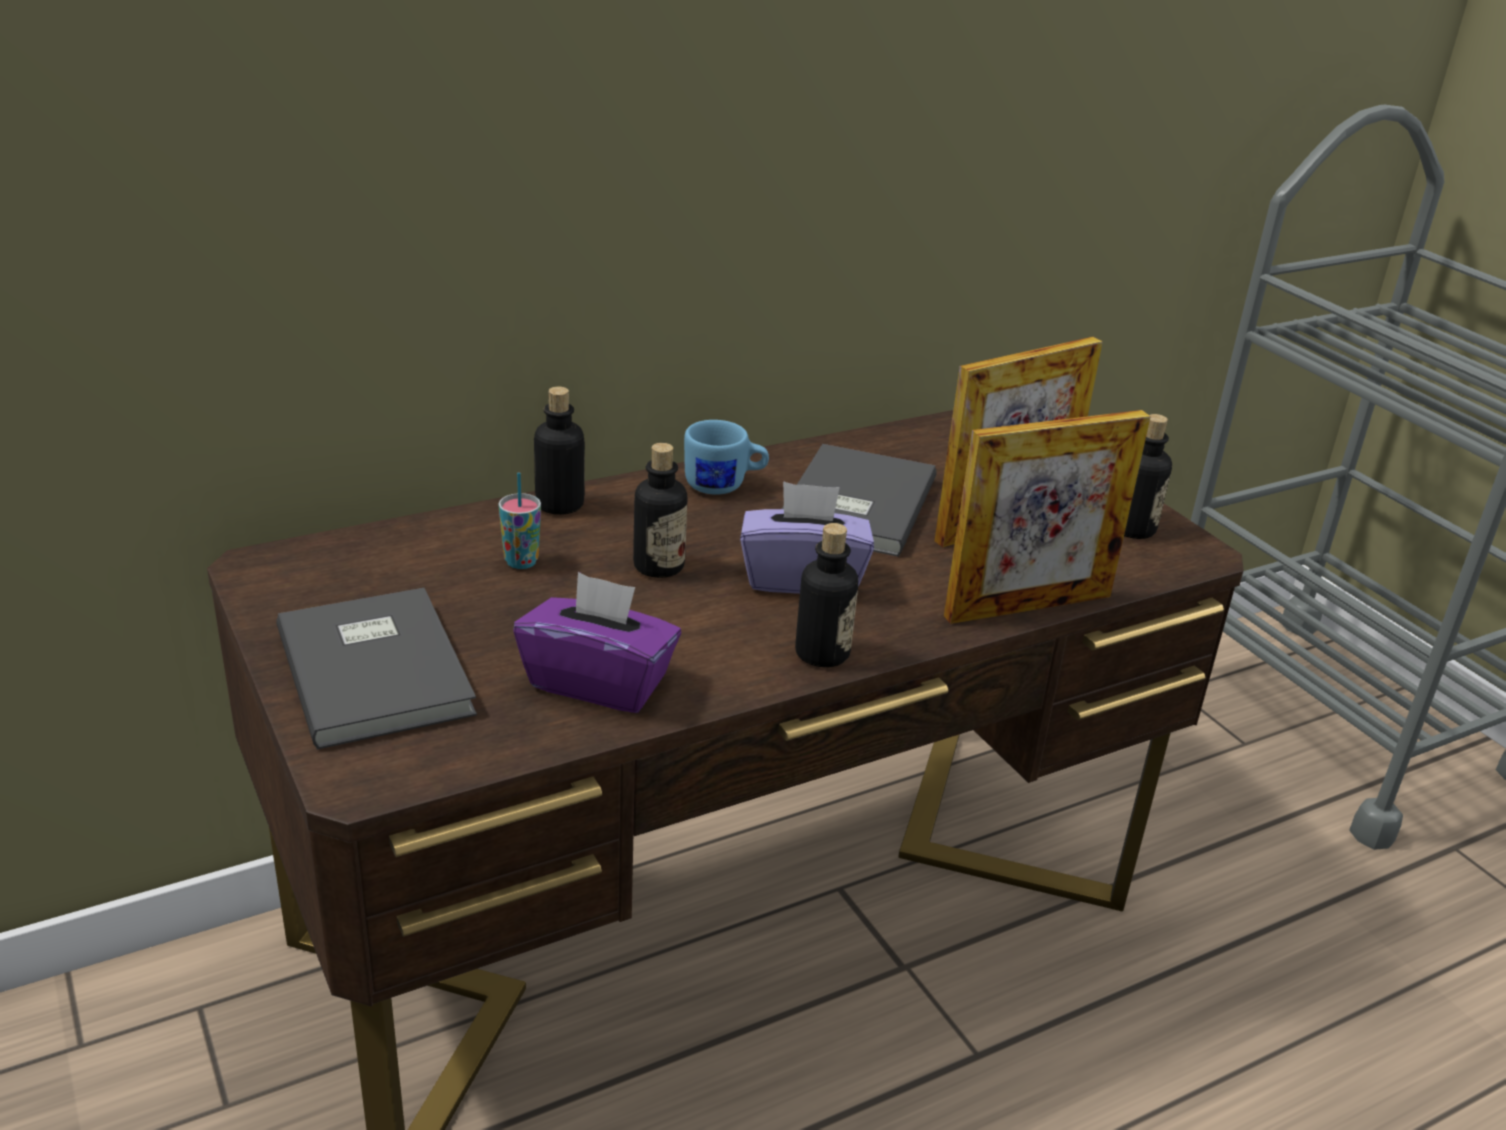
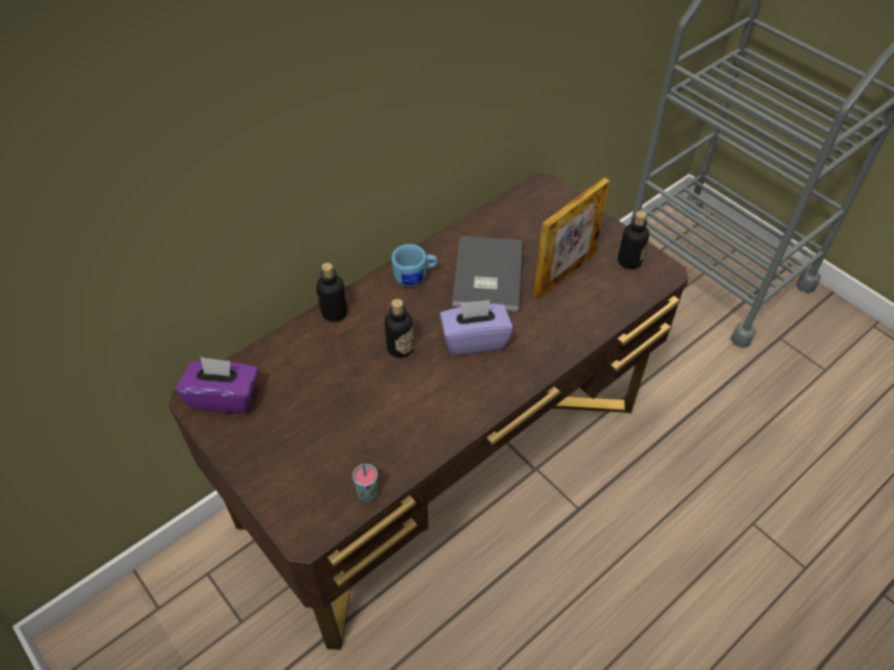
camera: 10 degrees left, 20 degrees up
(379, 669) = (286, 458): grey book -> none
(521, 562) = (329, 362): cup -> cup (368, 494)
(599, 682) = (397, 440): purple tissue box -> purple tissue box (224, 397)
(822, 653) = (498, 392): bottle -> none
(1028, 606) = (589, 333): picture frame -> none

